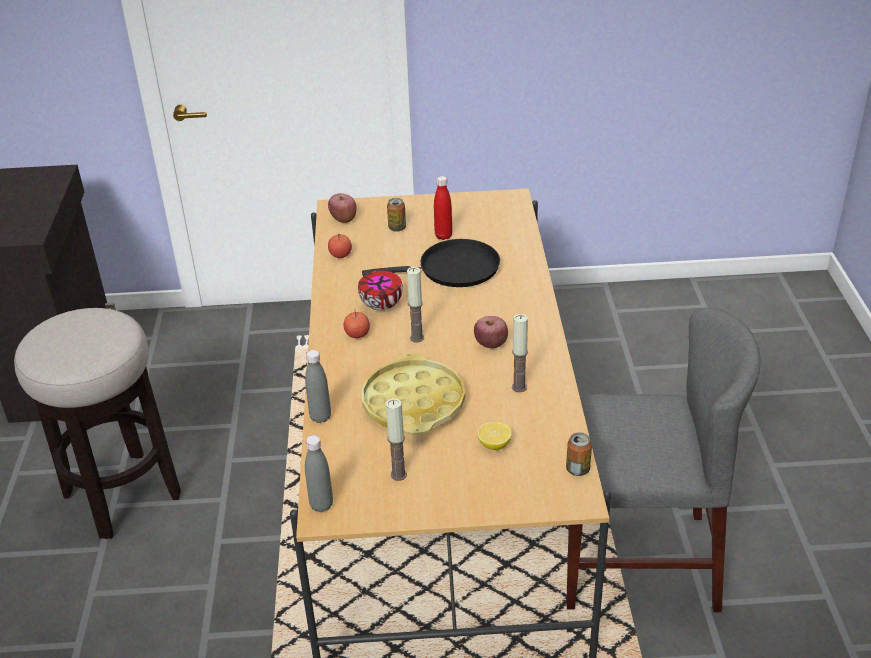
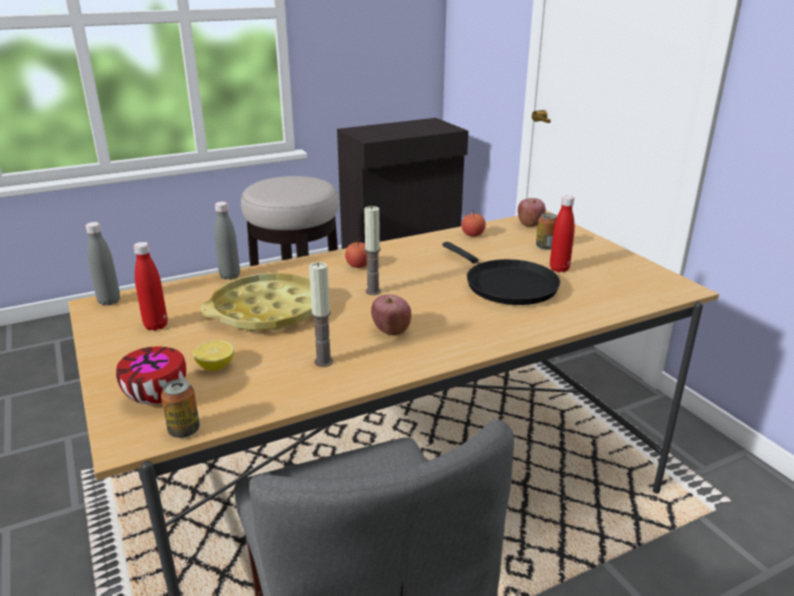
camera: 65 degrees right, 10 degrees down
(382, 305) = (412, 266): bowl -> bowl (157, 398)
(398, 474) = (156, 326): candle -> red bottle

